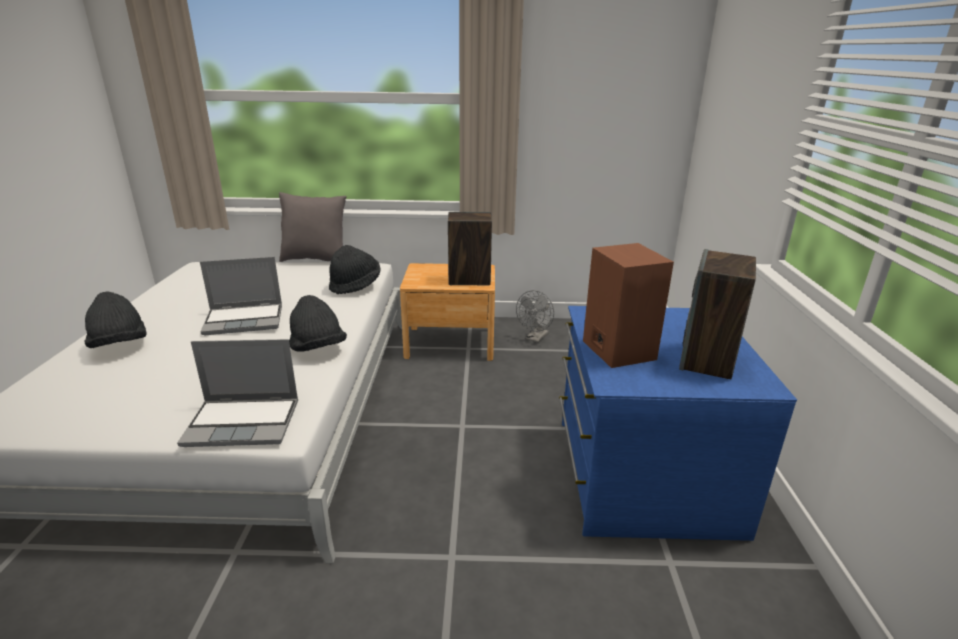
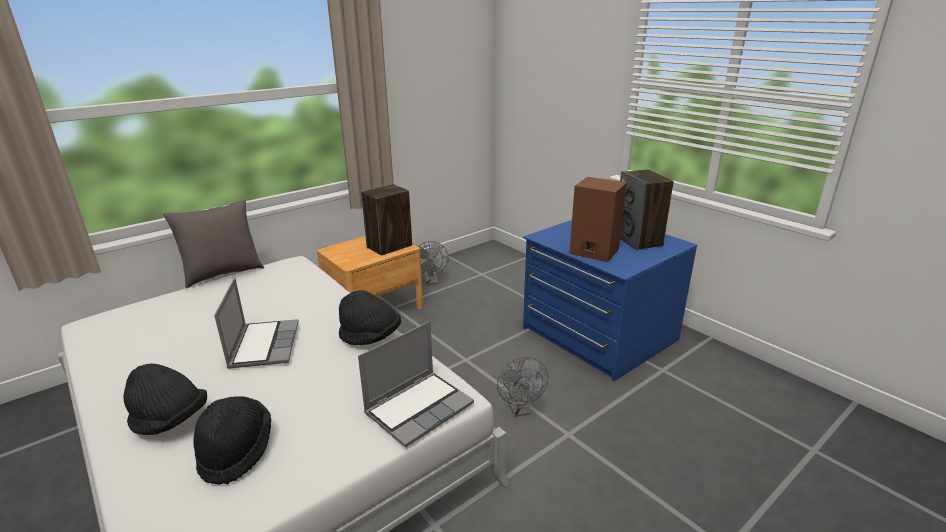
camera: 40 degrees left, 0 degrees up
(245, 320) = (264, 344): laptop -> laptop turned 45 degrees counterclockwise
(355, 285) = (312, 281): black hat -> black hat (236, 451)
(442, 502) = (520, 409): none -> grey fan

